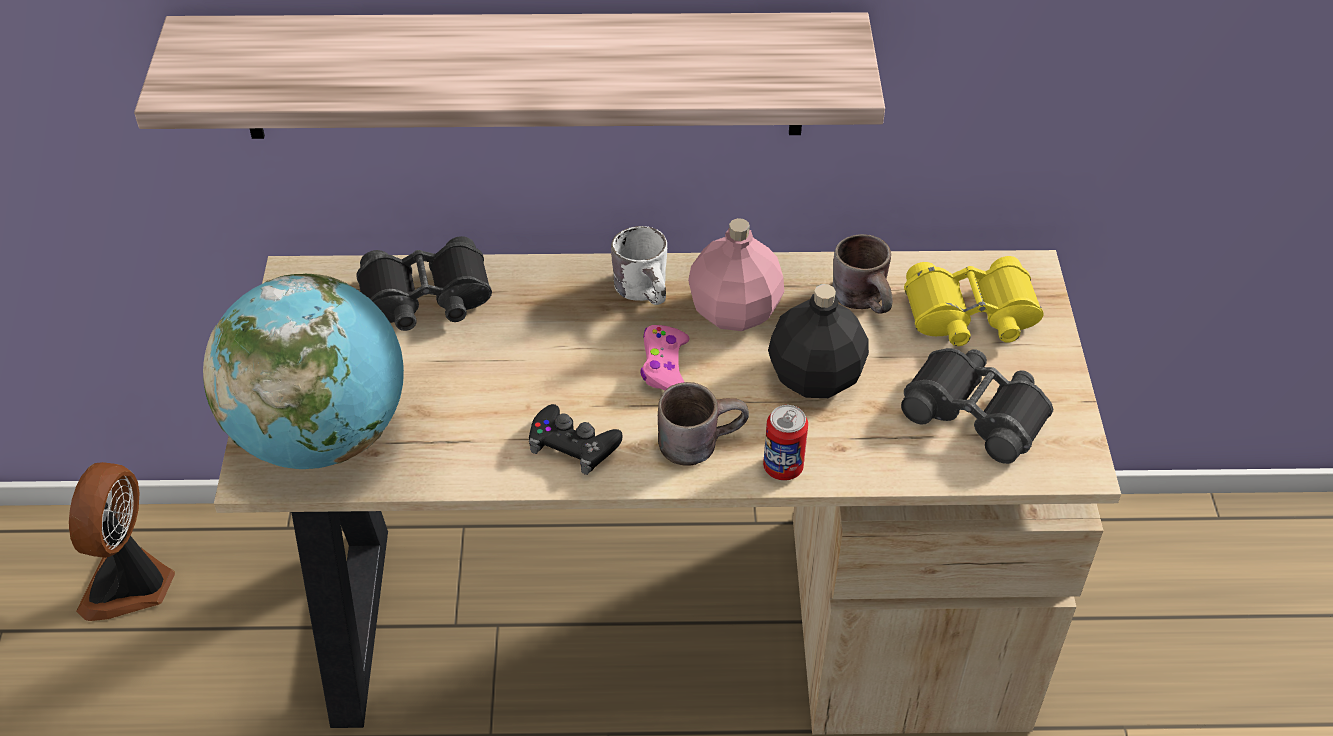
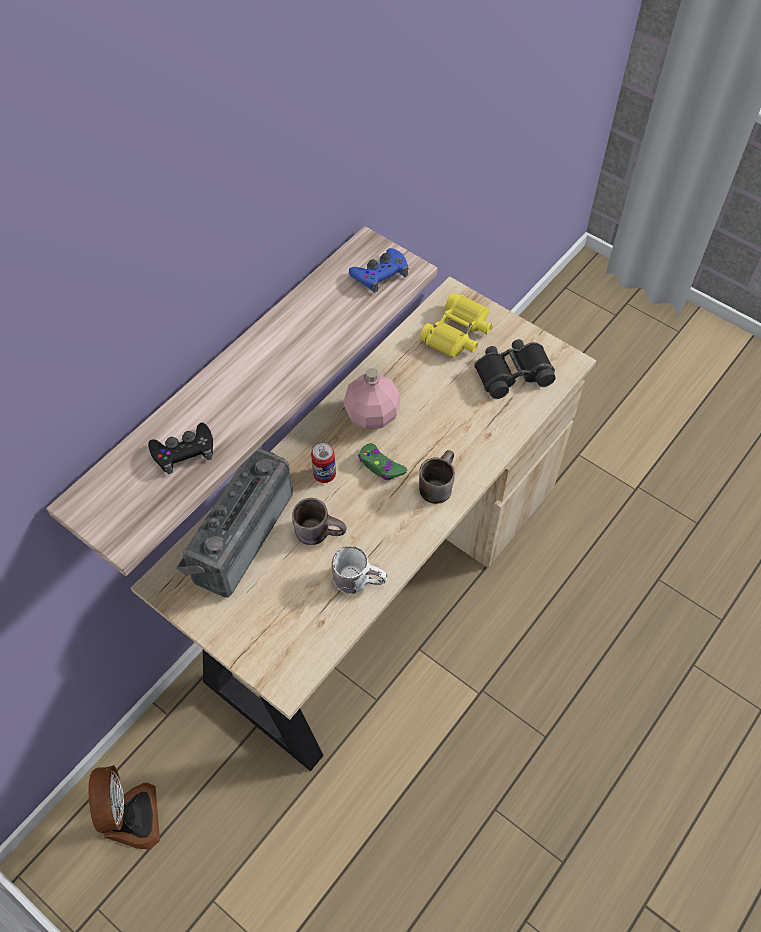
camera: 50 degrees left, 10 degrees up
(131, 584) = (130, 818): fan -> fan turned 150 degrees counterclockwise
(321, 435) = (288, 639): globe -> none
(426, 299) = (238, 534): black binoculars -> radio
(573, 445) = (394, 534): black game controller -> black game controller (184, 451)
(648, 291) = (326, 439): white mug -> white mug (359, 578)
(665, 367) = (380, 466): pink game controller -> green game controller
(783, 467) = (480, 463): can -> can (324, 474)
(803, 66) = (380, 274): none -> blue game controller
(814, 378) = (440, 415): black bottle -> none
(867, 299) = (413, 362): brown mug -> brown mug (320, 530)

